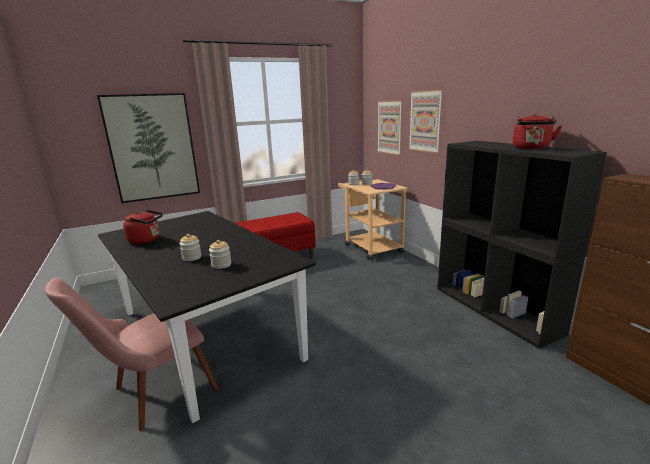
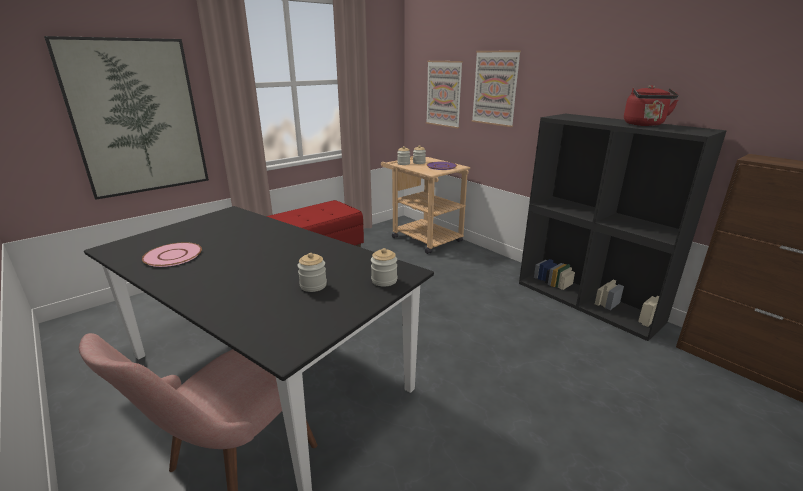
camera: 15 degrees left, 5 degrees up
(146, 240) = (173, 255): red kettle -> pink plate
(192, 257) = (262, 278): jar -> jar (384, 280)

